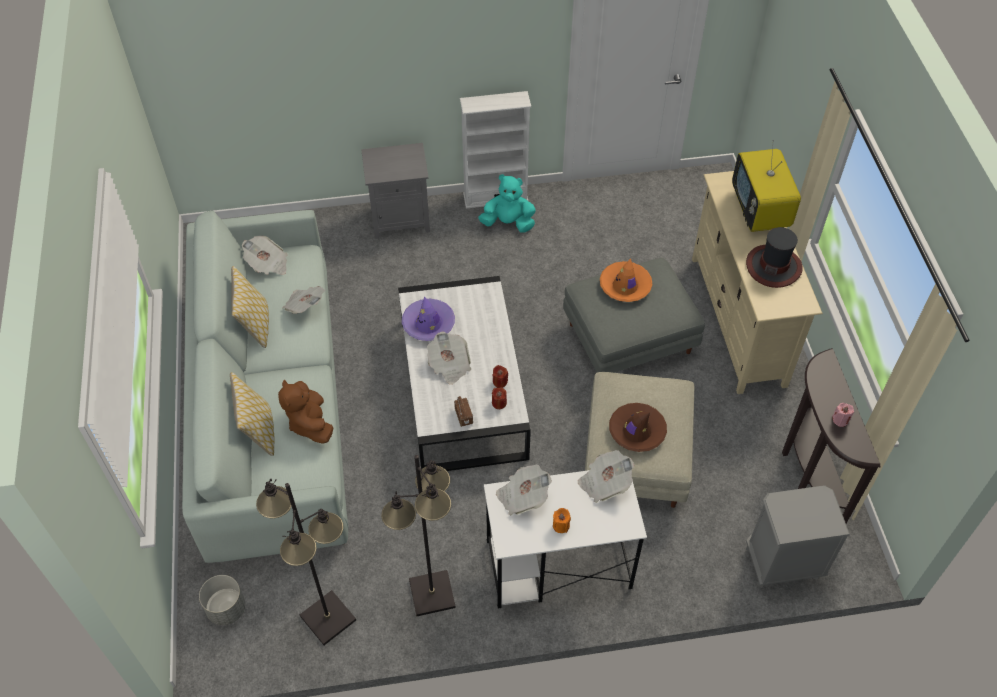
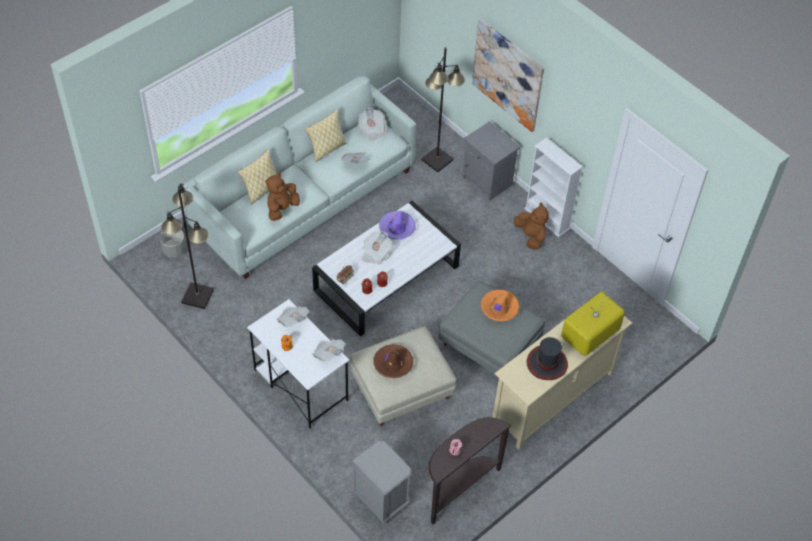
camera: 55 degrees right, 0 degrees up
(370, 63) = (508, 75): none -> picture
(431, 594) = (242, 334): black floor lamp -> black floor lamp (436, 160)
(508, 223) = (531, 236): turquoise plush toy -> brown plush toy

